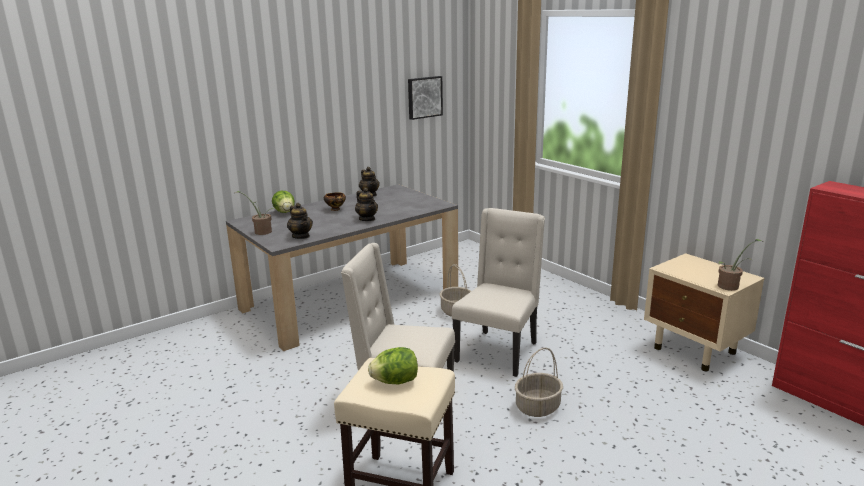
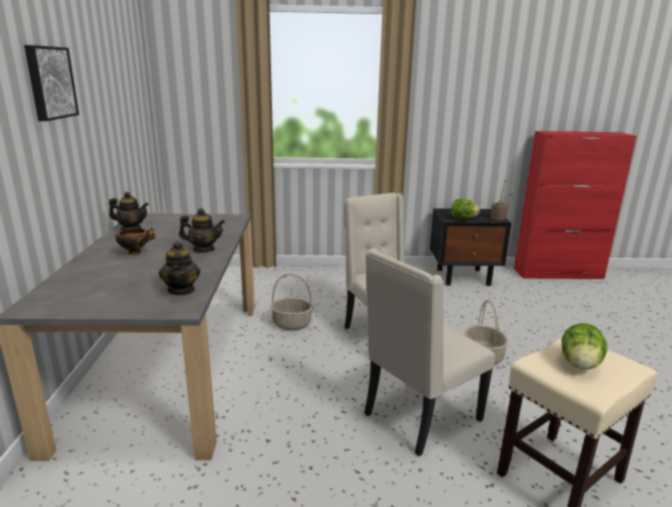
camera: 55 degrees left, 0 degrees up
(261, 231) = (106, 307): potted plant -> none
(285, 212) = (69, 276): lettuce -> lettuce (463, 218)
(301, 236) = (182, 290): teapot -> teapot turned 75 degrees clockwise
(424, 97) = (129, 103): picture -> picture (49, 82)
(695, 351) = (464, 277): beige nightstand -> black nightstand

